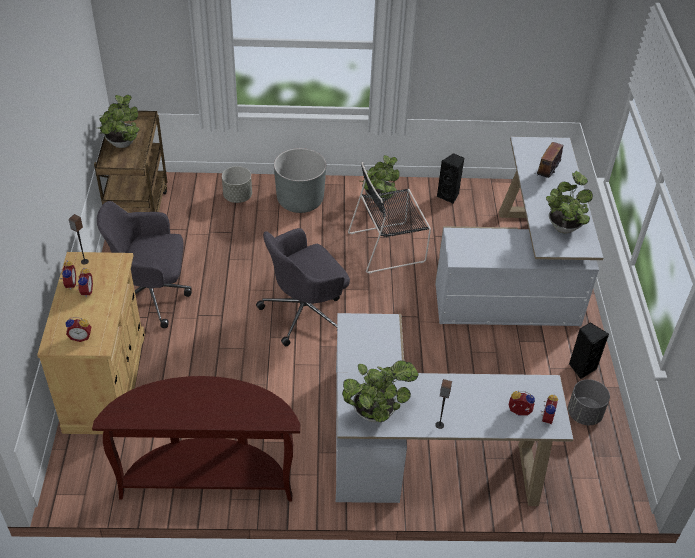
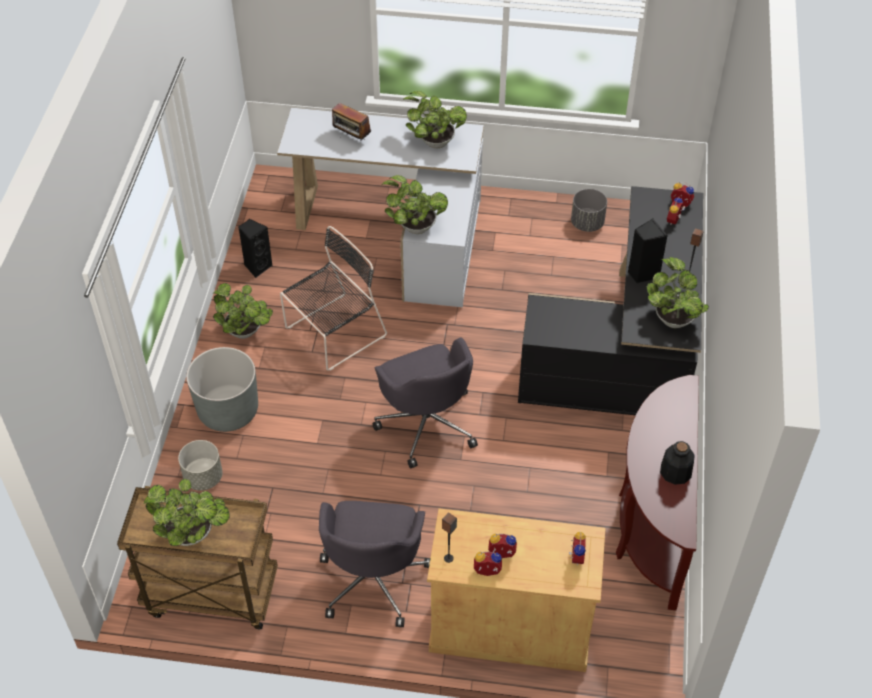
camera: 80 degrees left, 5 degrees up
(179, 412) = (675, 472): none -> bottle
(389, 247) = (333, 333): black chair -> black chair turned 120 degrees counterclockwise
(417, 453) = (626, 351): white desk -> black desk
(462, 233) = (414, 226): none -> potted plant
(581, 367) = (531, 212): black speaker -> black speaker (642, 274)

